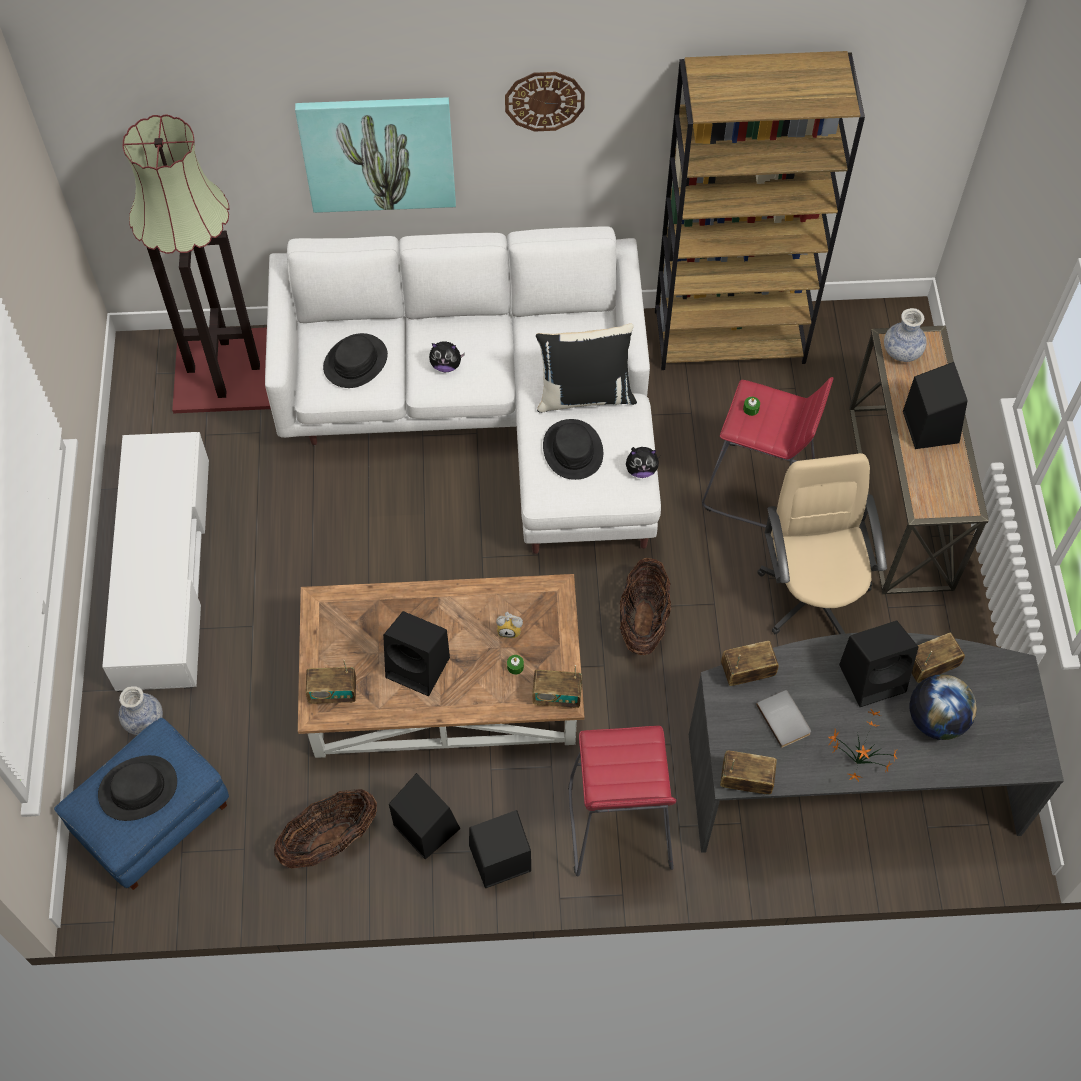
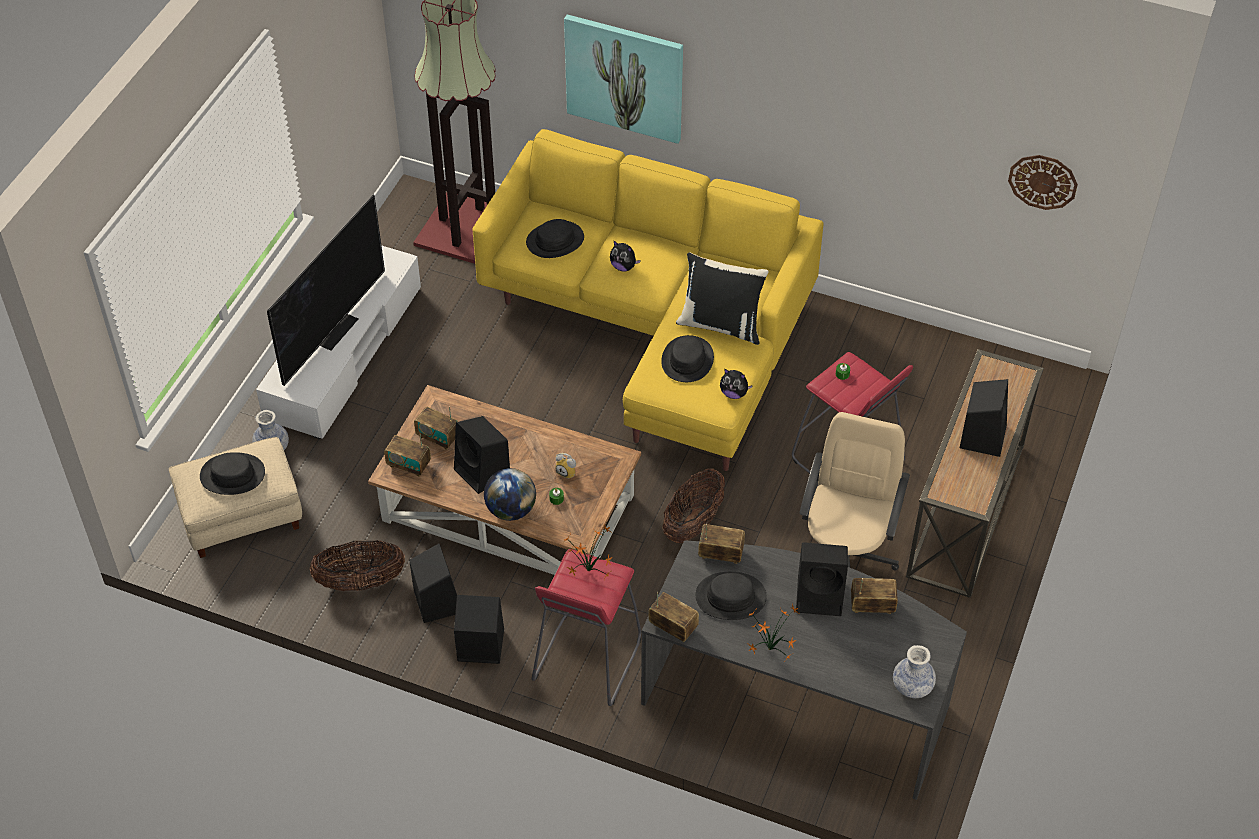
camera: 25 degrees right, 10 degrees down
(152, 818) = (241, 516): blue ottoman -> beige ottoman
(153, 556) = (334, 328): none -> television
(488, 411) = (657, 327): white sofa -> yellow sofa
(544, 100) = (758, 70): wall clock -> wall clock (1043, 181)
(557, 696) = (576, 531): radio -> radio (438, 437)
(615, 749) = (587, 570): none -> potted plant
(730, 336) = (891, 341): brown bookcase -> none
(785, 719) = (730, 597): grey book -> black hat
(902, 351) = (993, 374): vase -> vase (912, 686)
(935, 719) = (853, 644): globe -> globe (511, 510)

